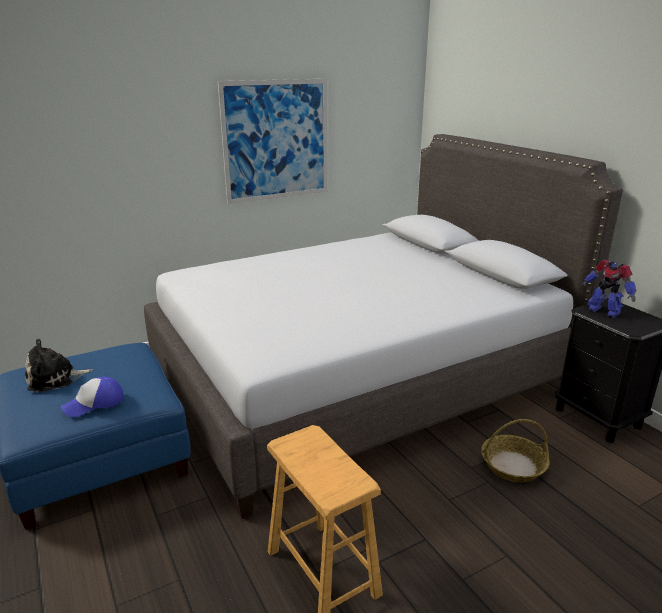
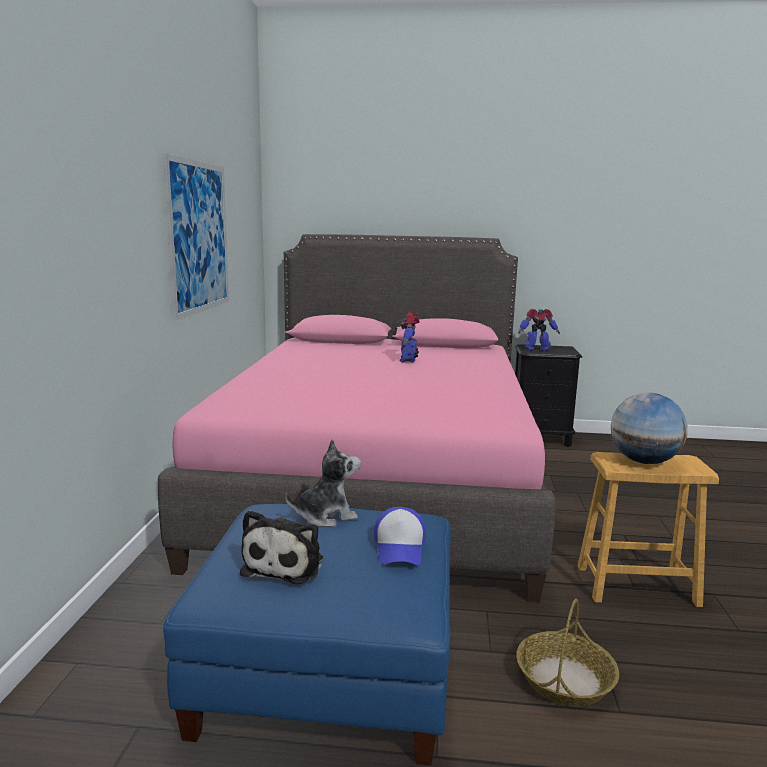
camera: 55 degrees left, 10 degrees down
(128, 367) = (325, 516): none -> plush toy
(318, 457) = (644, 462): none -> globe
(358, 377) = (378, 483): grey bed -> pink bed
(409, 278) = (409, 360): none -> toy robot
(513, 465) = (567, 479): basket -> basket (564, 679)

